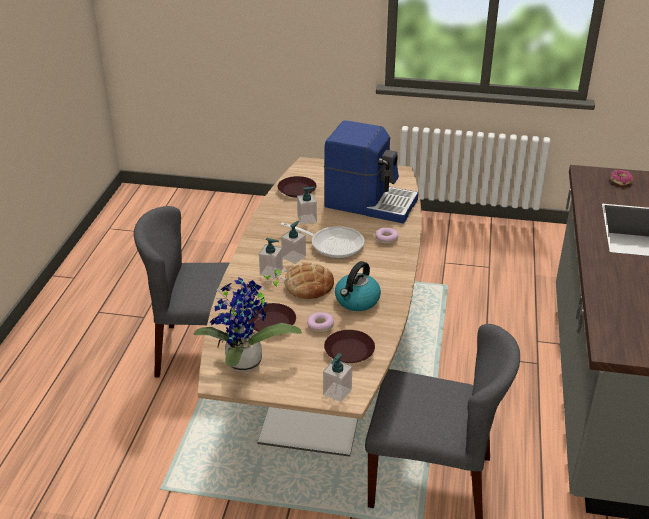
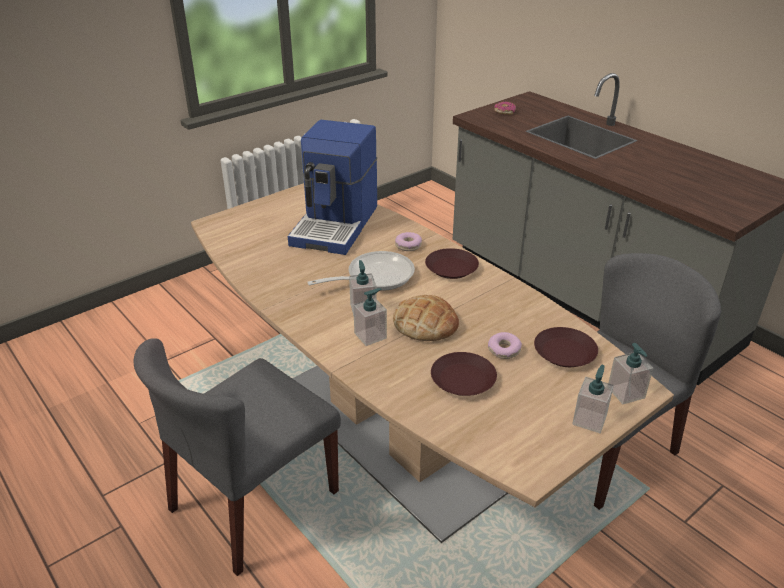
camera: 50 degrees left, 0 degrees up
(245, 365) = (521, 436): potted plant -> none
(297, 190) = (248, 251): brown plate -> brown plate (452, 268)
(307, 219) = (308, 270): soap dispenser -> soap dispenser (589, 420)
(357, 301) = (487, 309): kettle -> none
(370, 202) = (336, 225): coffee machine -> coffee machine turned 135 degrees clockwise

